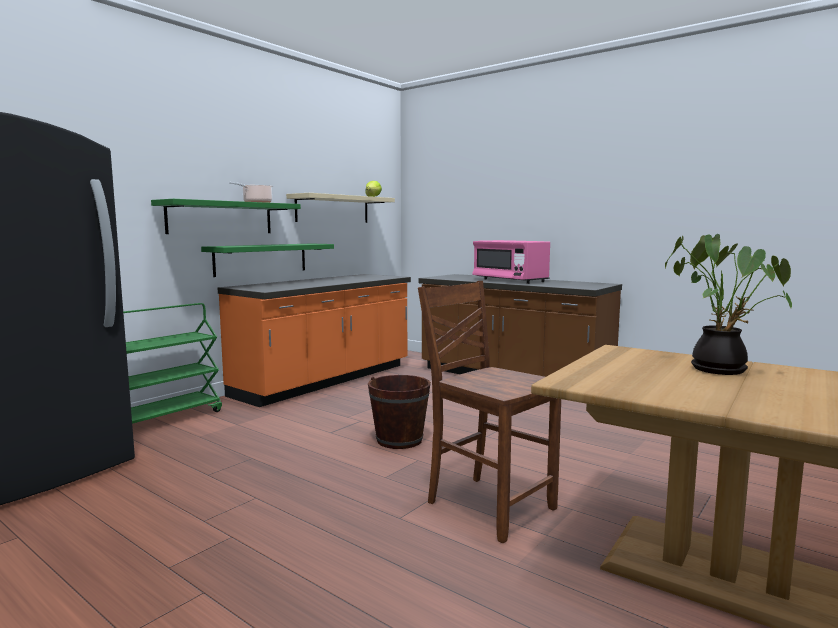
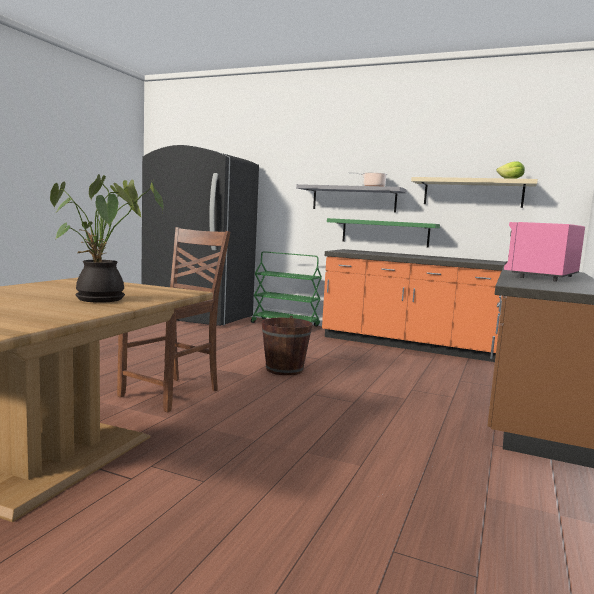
camera: 75 degrees right, 0 degrees up
(221, 218) = (354, 199): green shelf -> grey shelf

